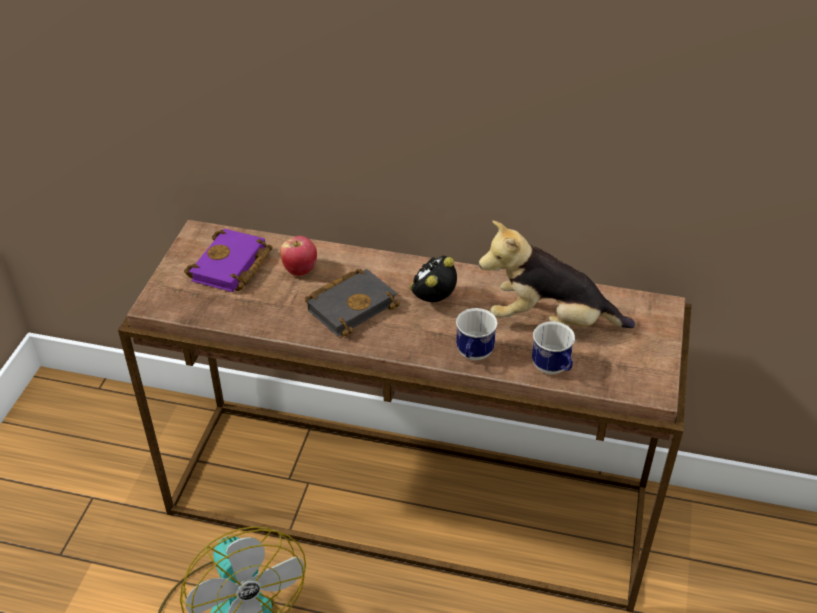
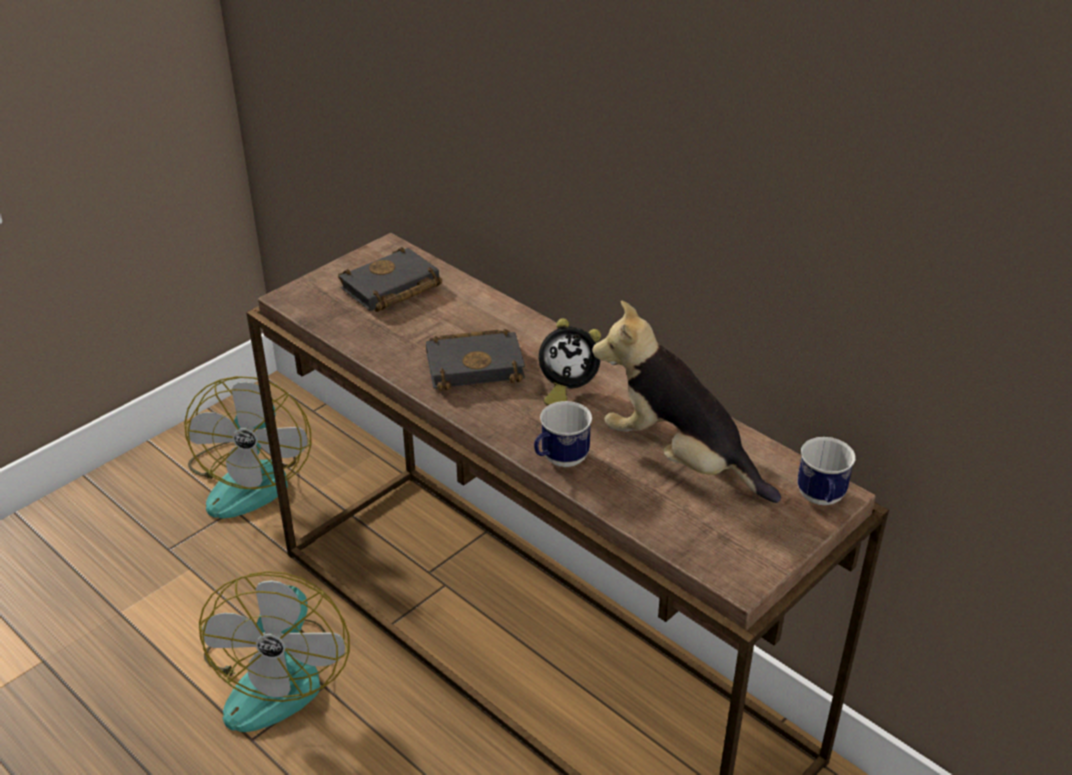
camera: 30 degrees right, 5 degrees down
(88, 464) = (252, 477): none -> fan
(231, 267) = (390, 289): purple book -> black book
(300, 270) = (455, 314): apple -> none
(432, 300) = (566, 390): alarm clock -> alarm clock turned 150 degrees counterclockwise
(553, 369) = (638, 509): mug -> mug (821, 500)

